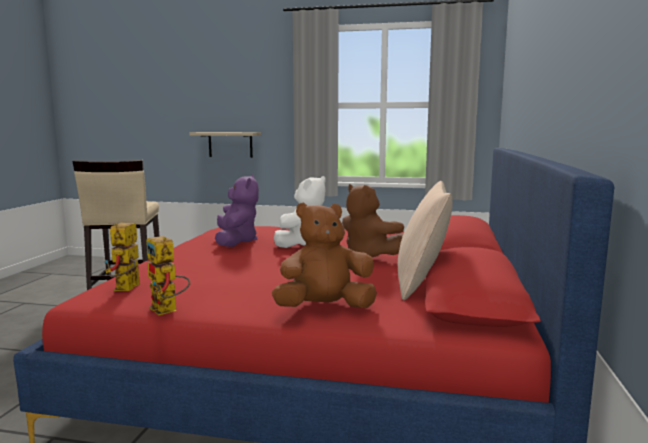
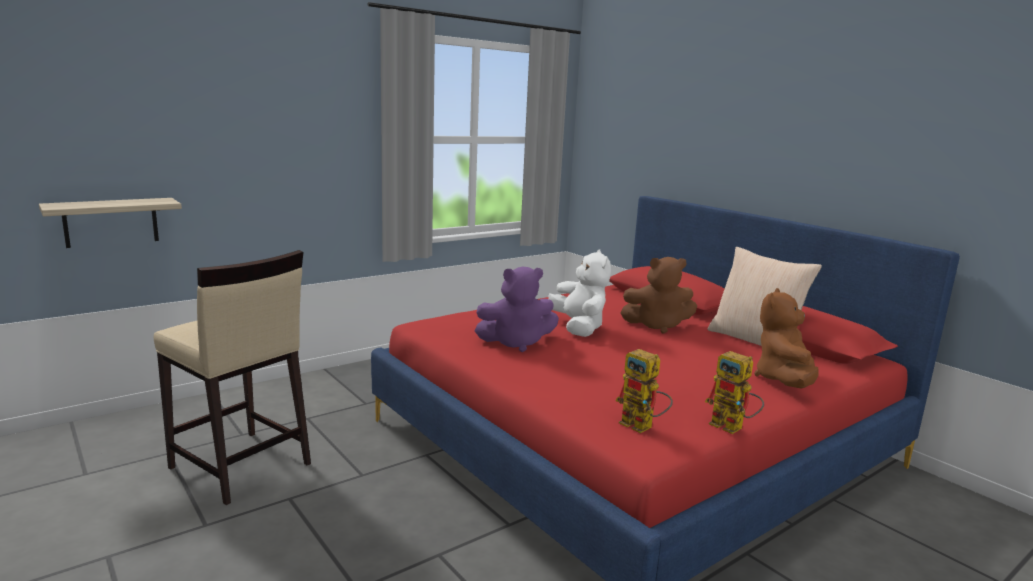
camera: 50 degrees left, 5 degrees up
(168, 311) = (733, 427): toy robot -> toy robot turned 45 degrees clockwise
(230, 144) = (276, 198): shelf -> shelf (111, 222)
(236, 242) = (516, 343): purple plush toy -> purple plush toy turned 135 degrees clockwise

